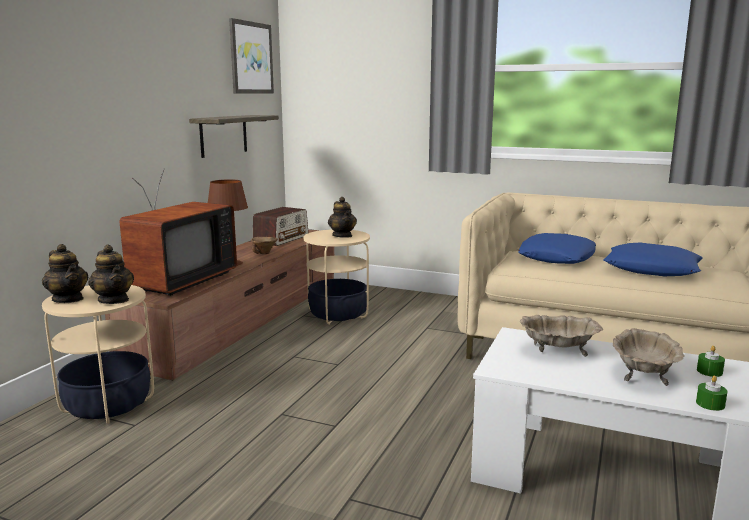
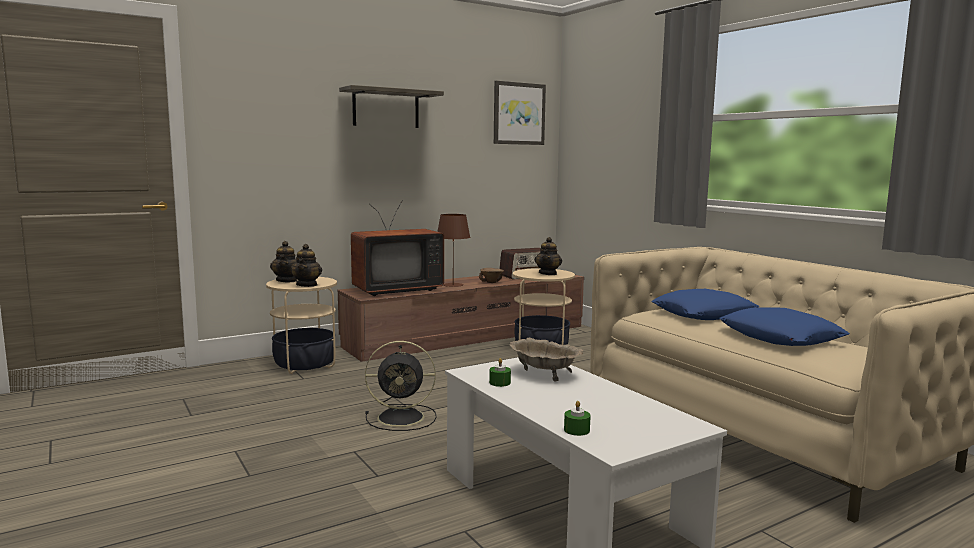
camera: 35 degrees right, 5 degrees down
(223, 135) = (478, 179): shelf -> shelf (386, 108)
(332, 436) = (403, 417): none -> black fan
(643, 374) = (574, 402): beige bowl -> none
(709, 371) = (642, 416): green candle -> green candle (500, 383)

